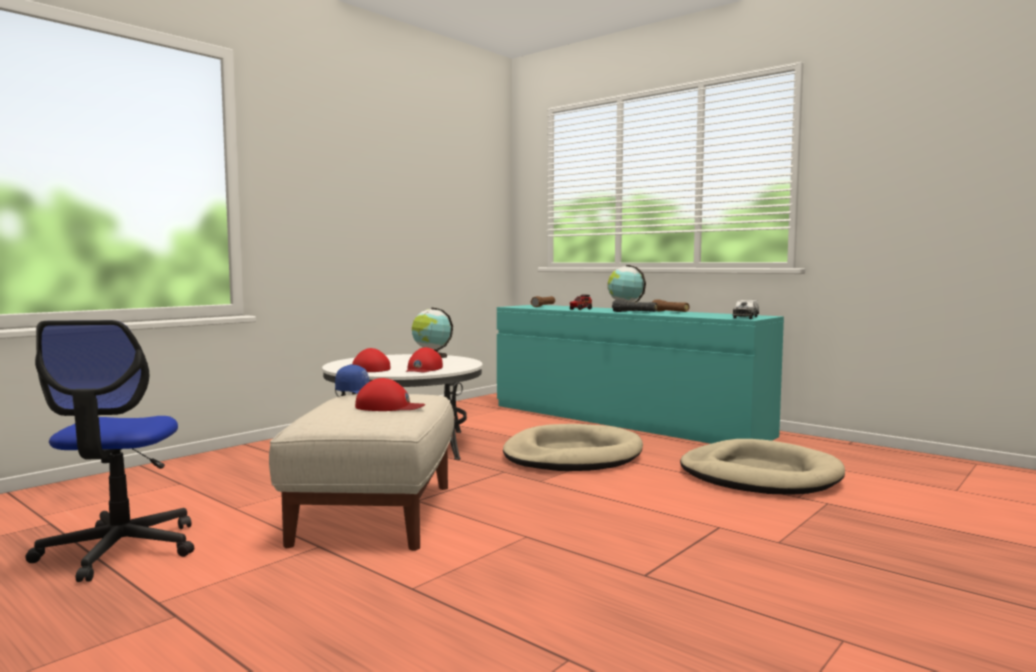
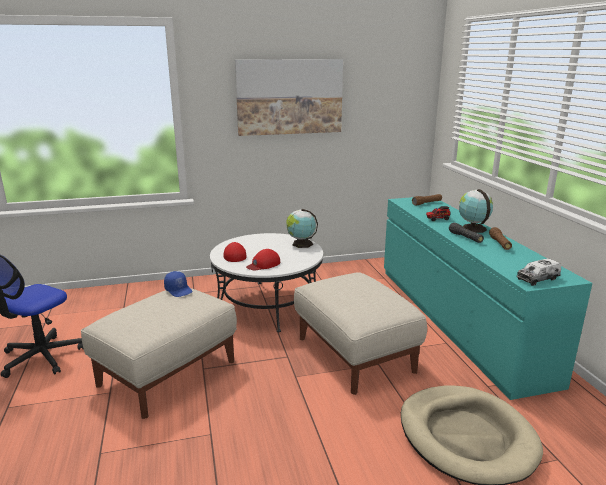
camera: 35 degrees right, 15 degrees up
(371, 179) = (289, 97): none -> picture
(389, 407) = (159, 318): red cap -> none
(572, 455) = (355, 354): beige dog bed -> beige ottoman

